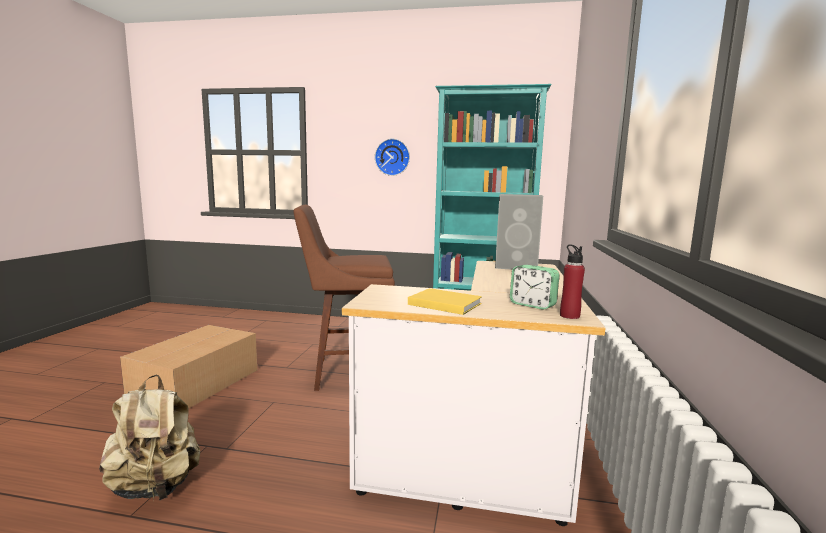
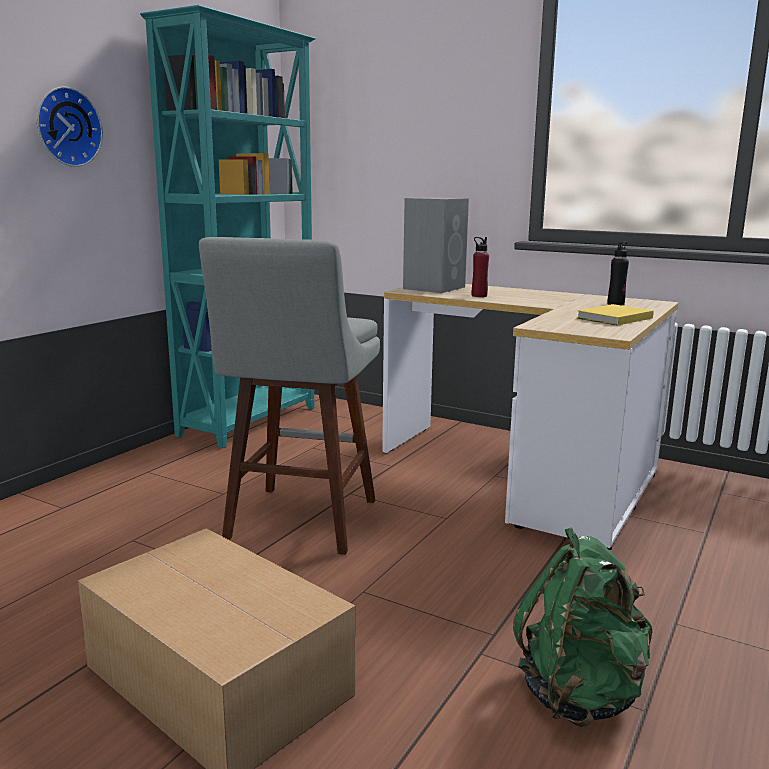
camera: 70 degrees left, 5 degrees up
(156, 486) = (581, 693): beige backpack -> green backpack
(346, 373) = (299, 524): brown stool -> grey stool
(532, 305) = (616, 304): alarm clock -> black bottle
(569, 316) = (650, 302): red bottle -> red bottle (479, 296)

